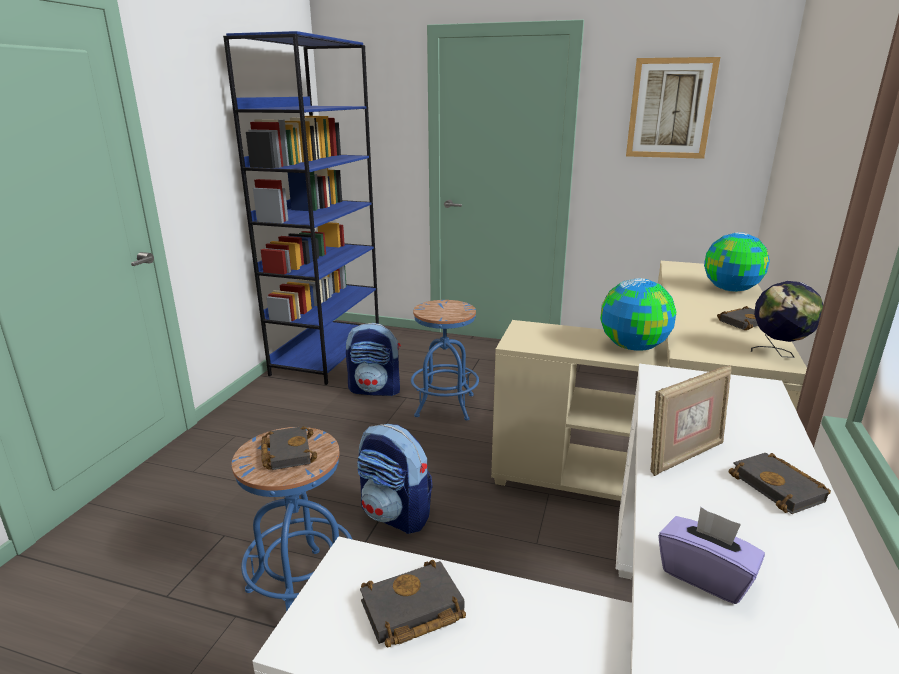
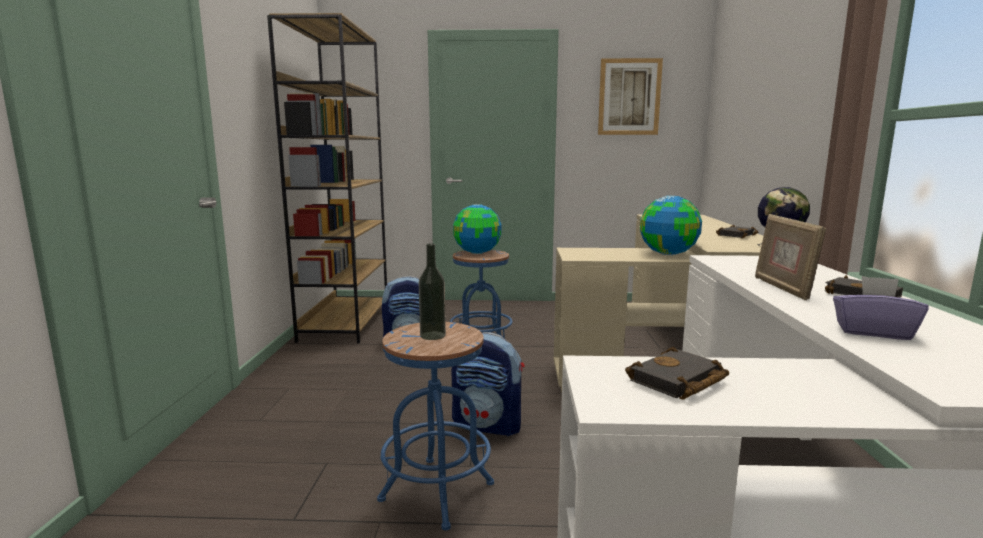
camera: 15 degrees left, 10 degrees down
(286, 452) = (432, 335): black book -> bottle
(327, 354) = (345, 322): blue bookcase -> brown bookcase
(684, 456) = (782, 288): picture frame -> picture frame turned 135 degrees clockwise
(731, 290) = (706, 223): globe -> globe (477, 252)

